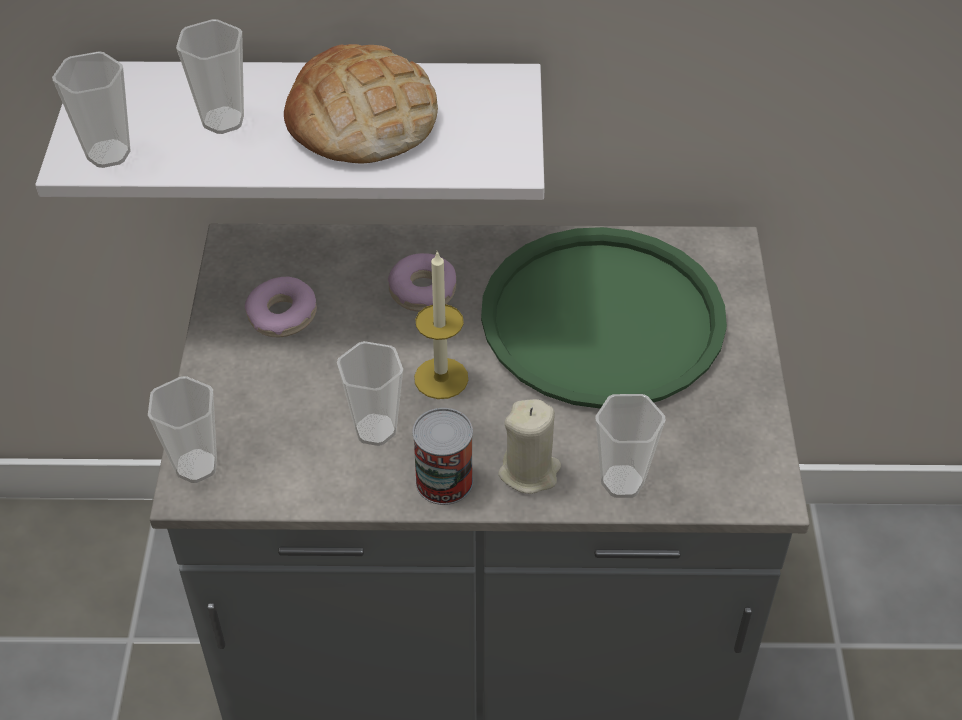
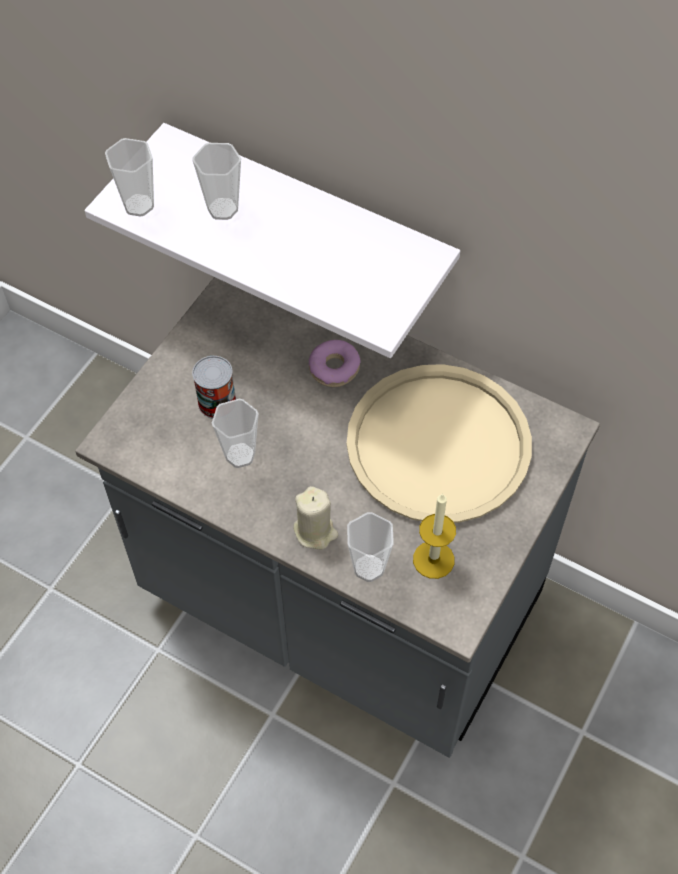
camera: 30 degrees right, 10 degrees up
(196, 466) = (120, 428): cup -> none
(282, 316) = (234, 346): donut -> none
(361, 119) = (309, 245): bread -> none
(441, 378) = (304, 438): candle -> candle (433, 559)
(444, 481) = (259, 511): can -> can (217, 402)
(602, 319) = (438, 444): green tray -> beige tray

